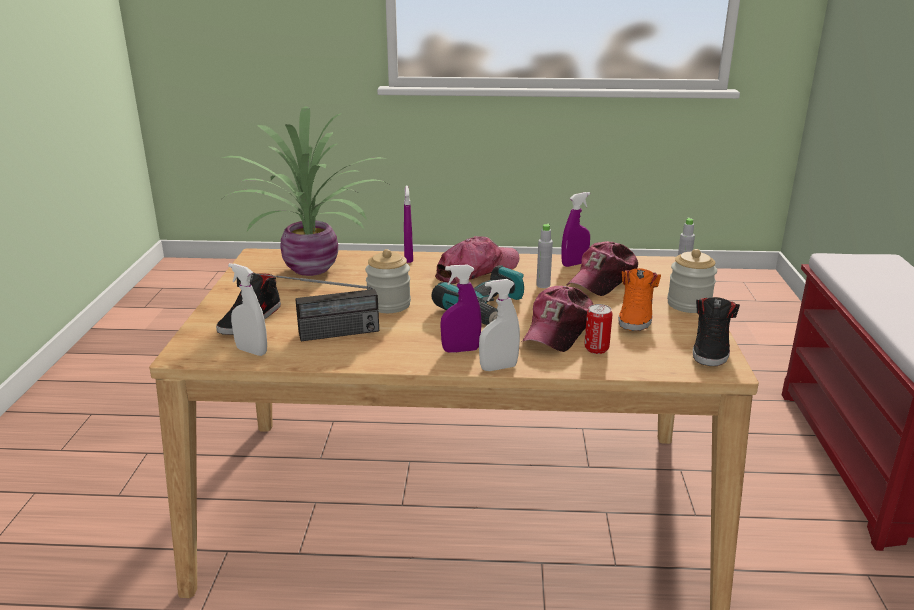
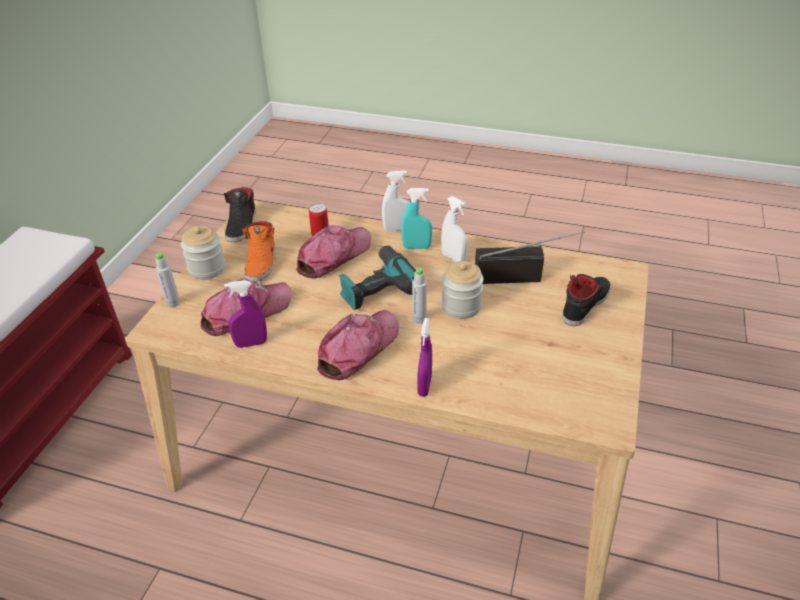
camera: 165 degrees left, 15 degrees up
(251, 351) = (574, 267): white spray bottle -> white spray bottle (453, 257)
(314, 268) = (535, 381): potted plant -> none
(460, 350) = (416, 247): purple spray bottle -> turquoise spray bottle
(476, 270) = (358, 349): cap -> cap turned 150 degrees clockwise
(543, 285) = (308, 313): grey bottle -> grey bottle (419, 319)
(636, 316) = (262, 262): orange shoe -> orange shoe turned 150 degrees clockwise
(711, 348) = (242, 225): black shoe -> black shoe turned 150 degrees clockwise

